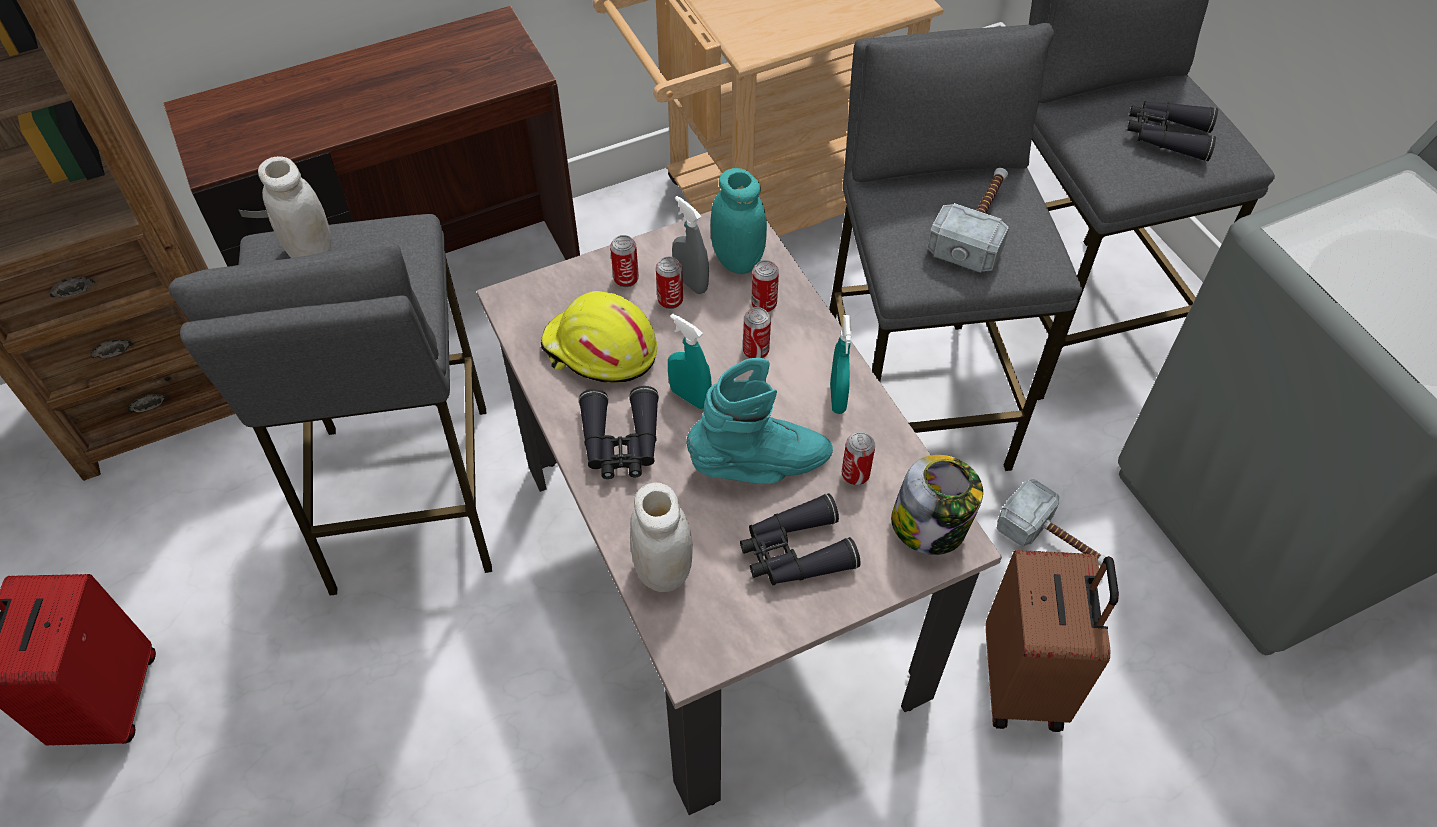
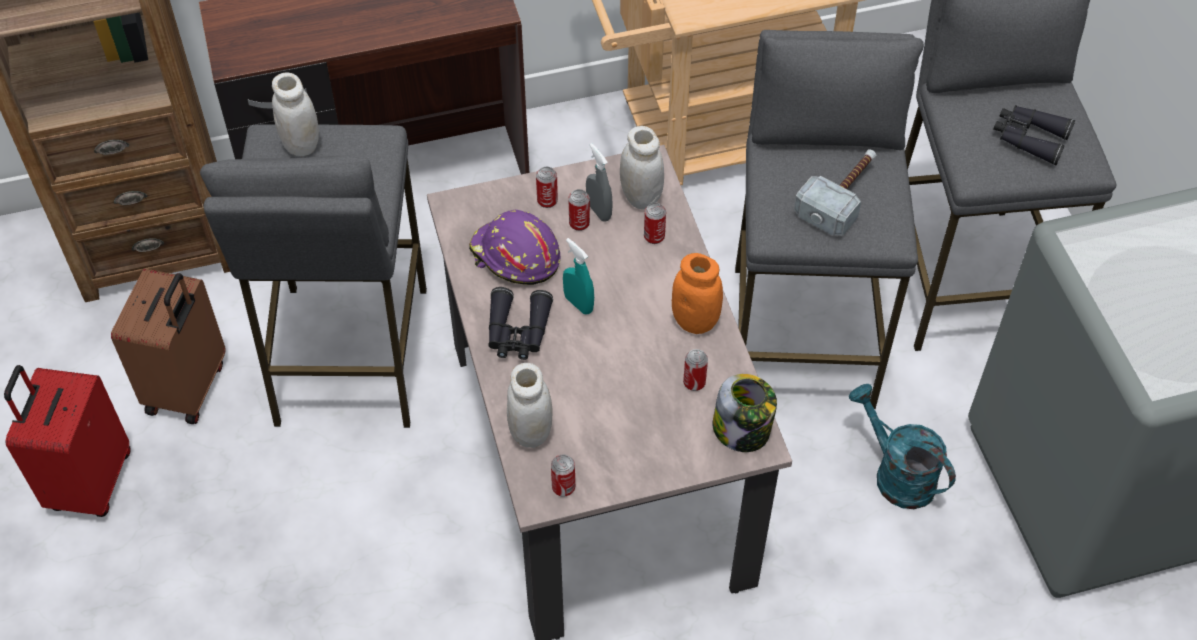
camera: 10 degrees right, 0 degrees up
(599, 351) = (515, 257): yellow hard hat -> purple hard hat
(737, 260) = (641, 197): turquoise jar -> white jar
(756, 351) = (639, 274): can -> can (563, 487)
(760, 465) = (622, 365): turquoise boot -> none
(794, 552) = (633, 434): black binoculars -> none
(837, 398) = (695, 321): turquoise spray bottle -> orange jar
(1025, 682) = (840, 586): brown suitcase -> brown suitcase (189, 388)
(1053, 540) = (896, 474): hammer -> turquoise watering can

